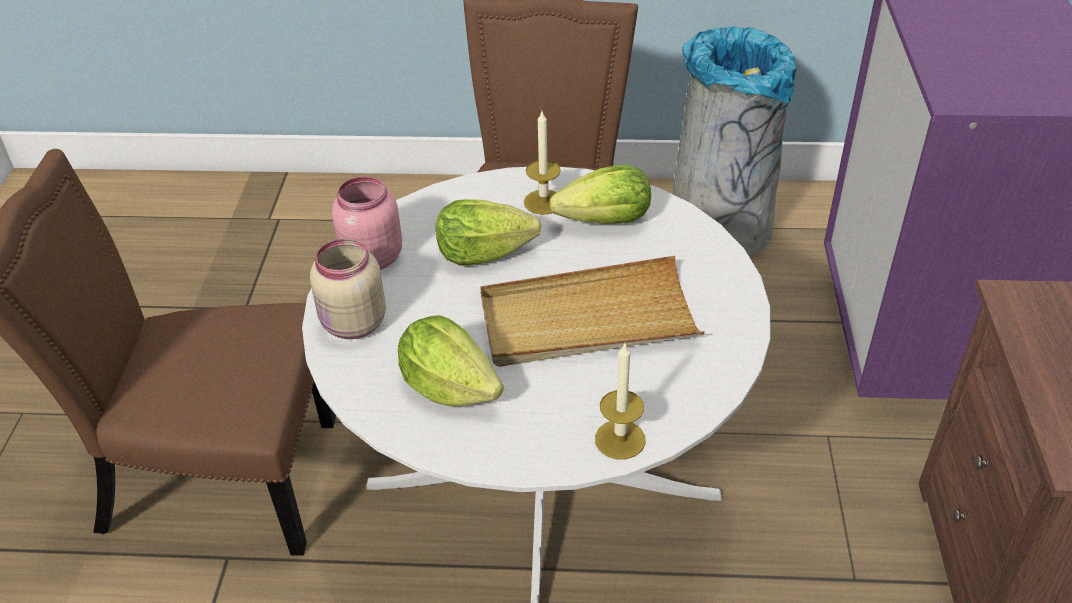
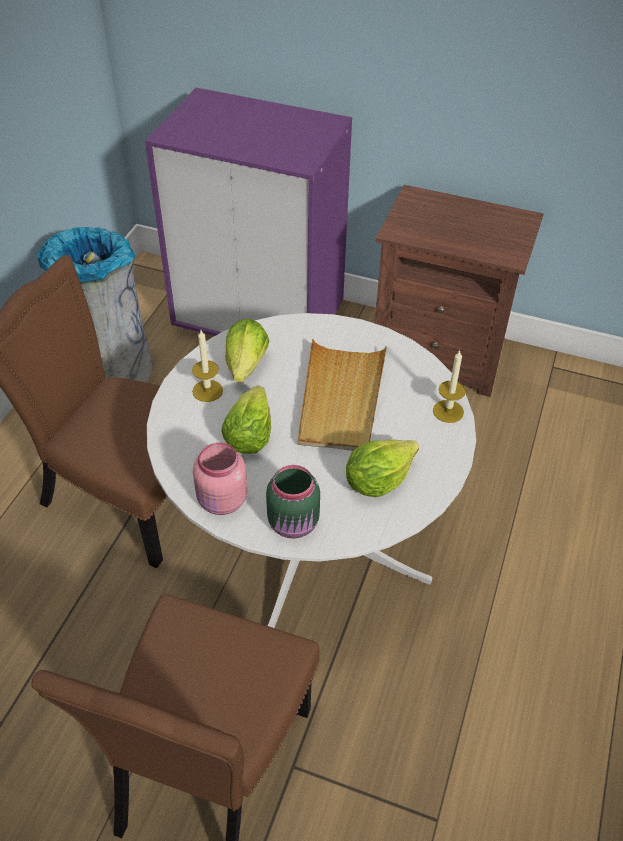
camera: 75 degrees left, 5 degrees up
(353, 324) = (294, 524): beige jar -> green jar

